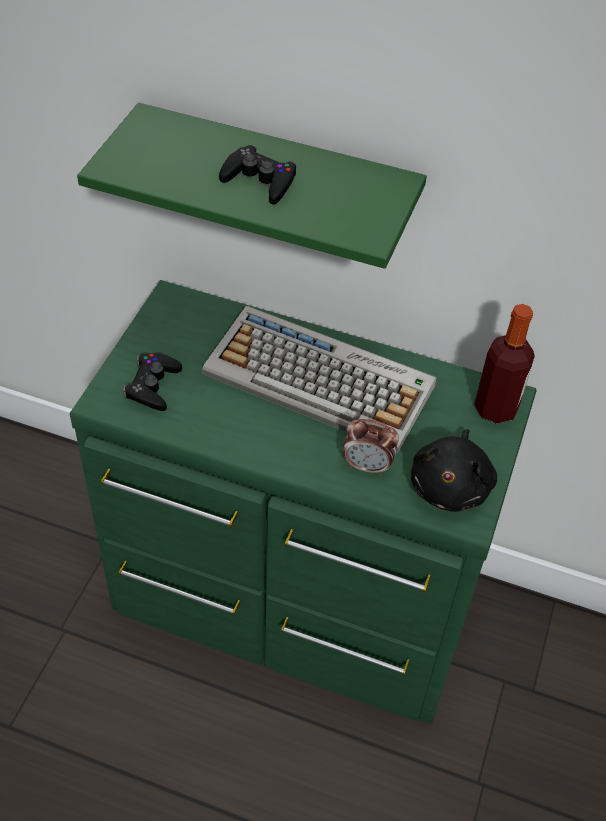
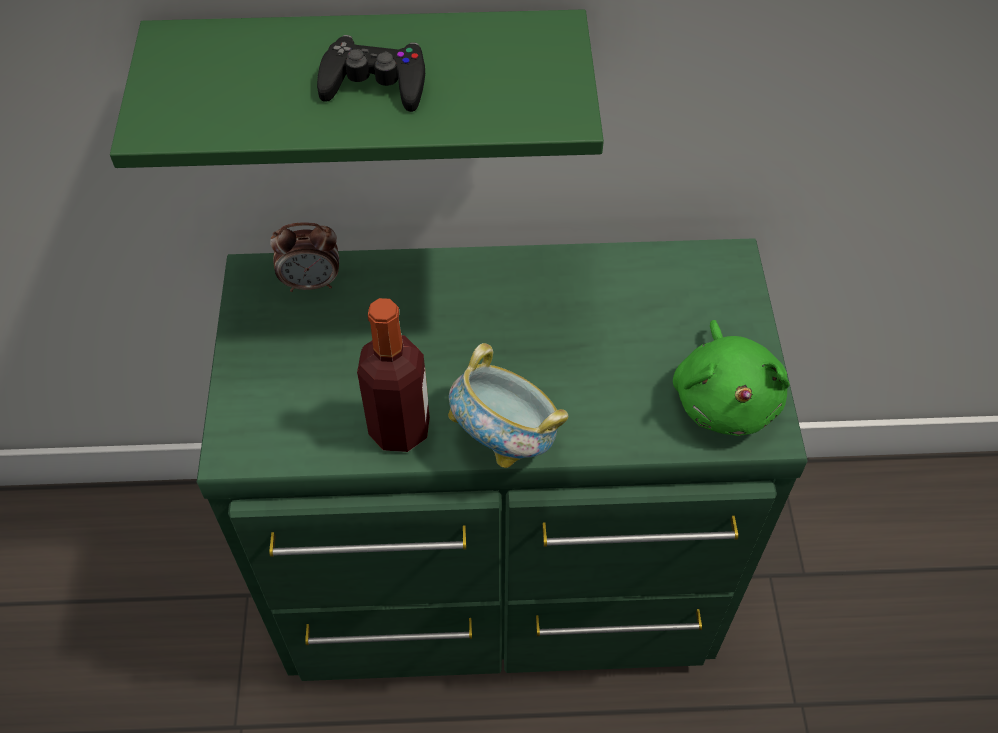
camera: 20 degrees left, 5 degrees up
(153, 386) = (291, 403): black game controller -> none
(281, 457) = (505, 439): none -> bowl
(321, 380) = (502, 317): keyboard -> none
(367, 466) = (615, 411): alarm clock -> alarm clock (312, 283)
(451, 486) = (725, 398): black plush toy -> green plush toy
(495, 409) = (725, 281): bottle -> bottle (399, 429)

